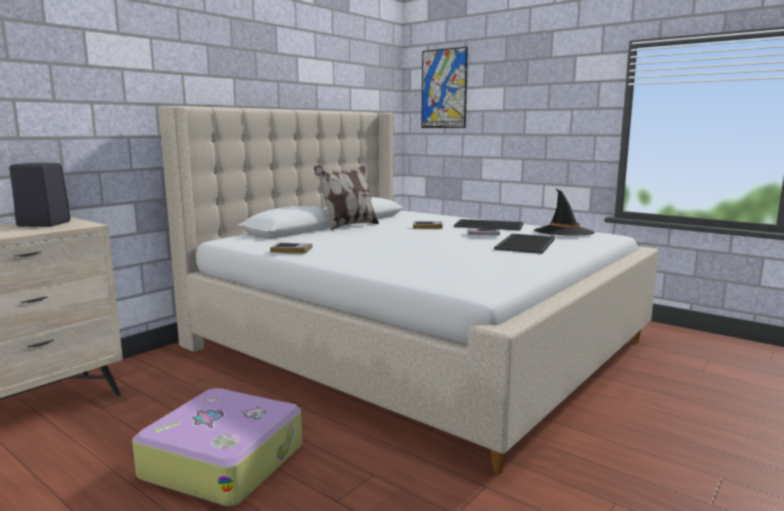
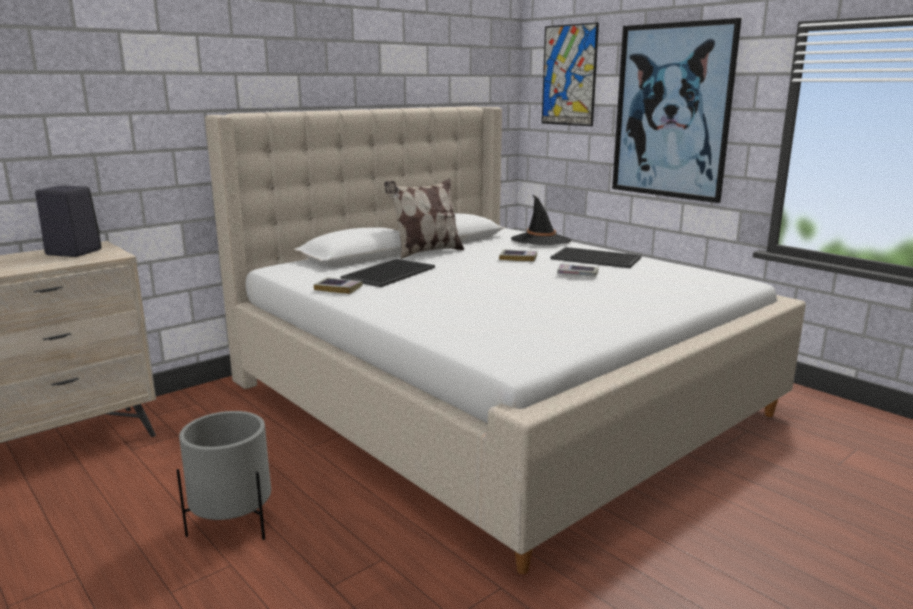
camera: 10 degrees right, 5 degrees up
(224, 460) = (233, 524): suitcase -> grey planter
(524, 244) = (619, 291): tray -> tray (388, 273)
(531, 113) = (671, 111): none -> picture
(563, 232) = (682, 274): black hat -> black hat (540, 240)

